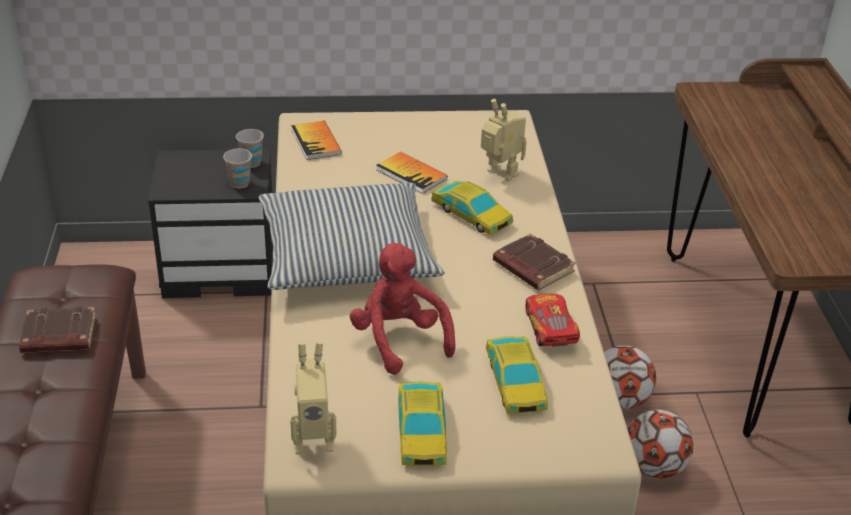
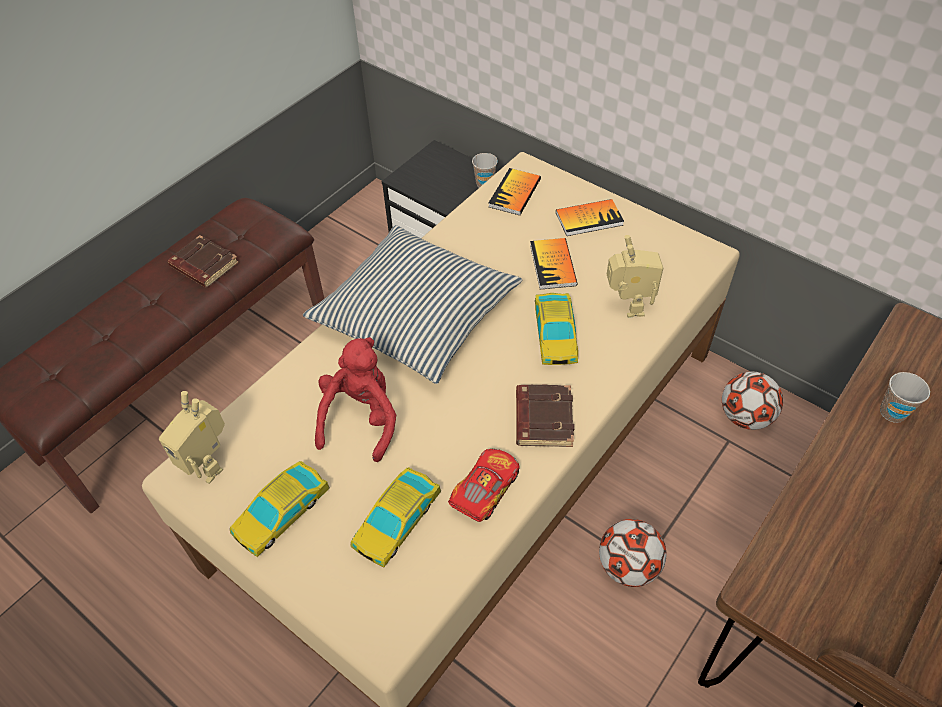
camera: 45 degrees right, 15 degrees up
(239, 183) = (456, 198): cup -> cup (892, 412)
(398, 134) = (589, 219): none -> book
(653, 468) = (588, 649): football -> football (745, 417)

